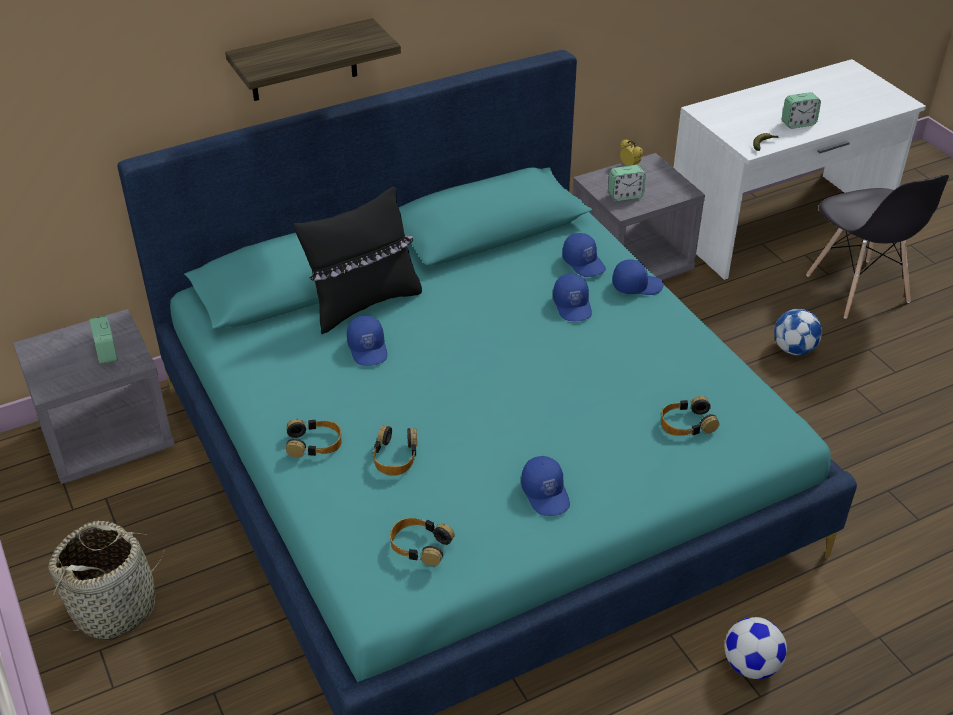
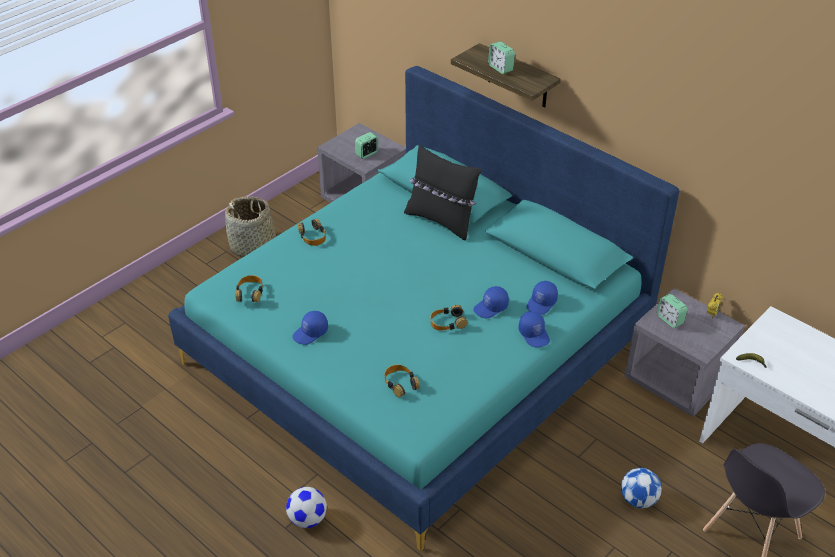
camera: 70 degrees right, 0 degrees up
(368, 349) = (400, 233): blue cap -> none
(395, 456) = (313, 266): headphones -> headphones (447, 322)
(798, 123) = (805, 379): alarm clock -> alarm clock (500, 68)

